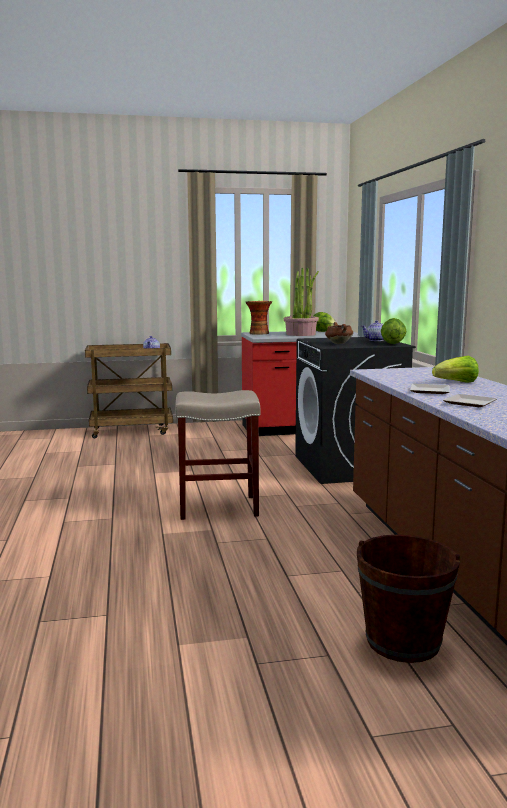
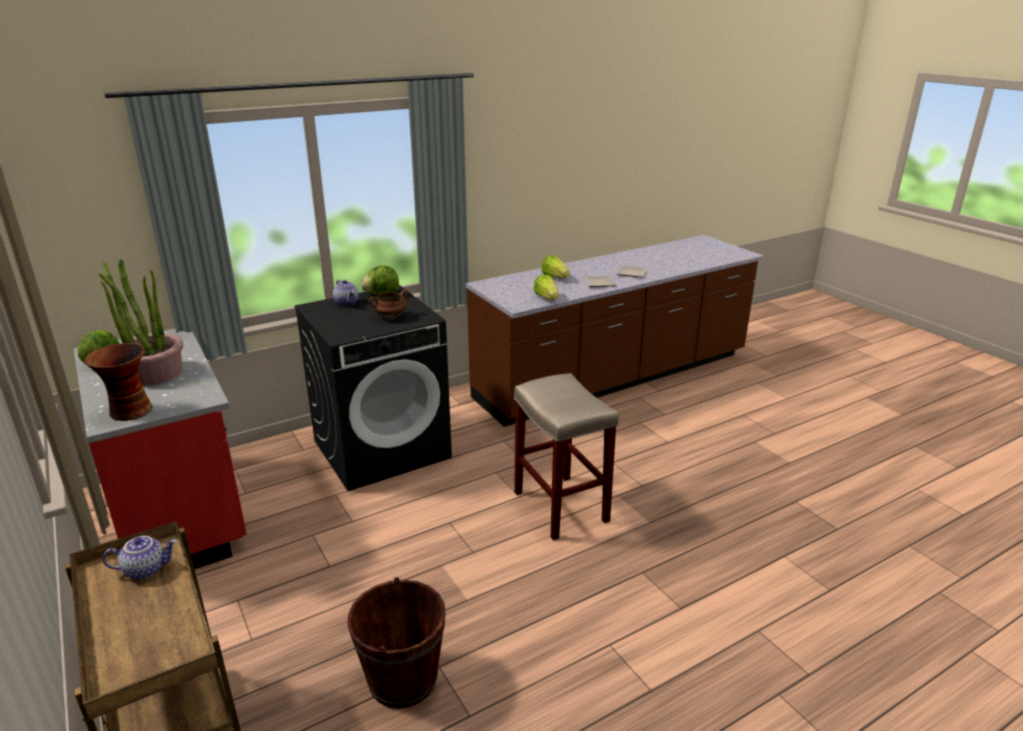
camera: 110 degrees left, 15 degrees up
(385, 377) = (547, 298): none -> lettuce
(403, 641) = (706, 396): brown bucket -> brown bucket (403, 679)

